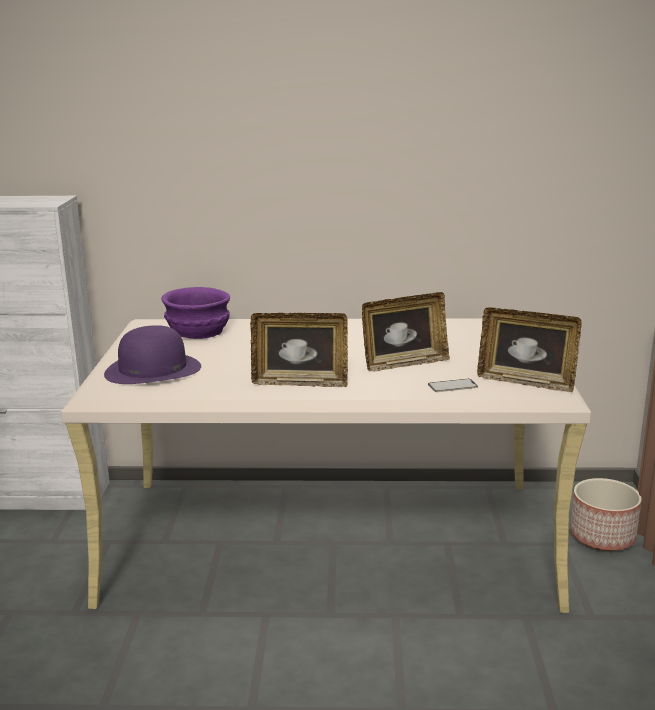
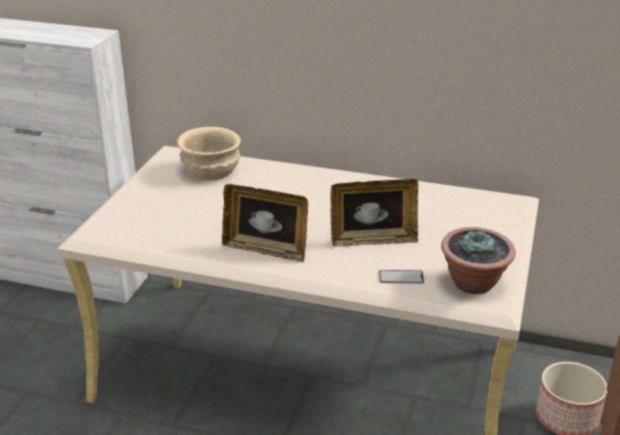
camera: 15 degrees right, 10 degrees up
(152, 370) = (149, 213): purple hat -> none
(198, 332) = (211, 170): purple bowl -> beige bowl
(526, 382) = (474, 283): picture frame -> potted plant

